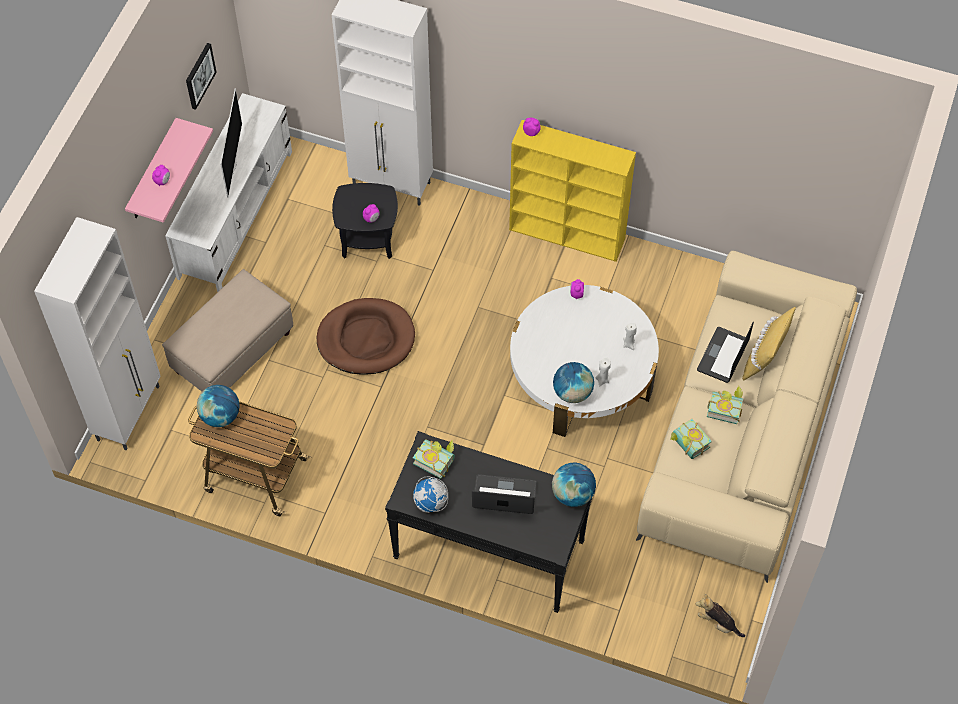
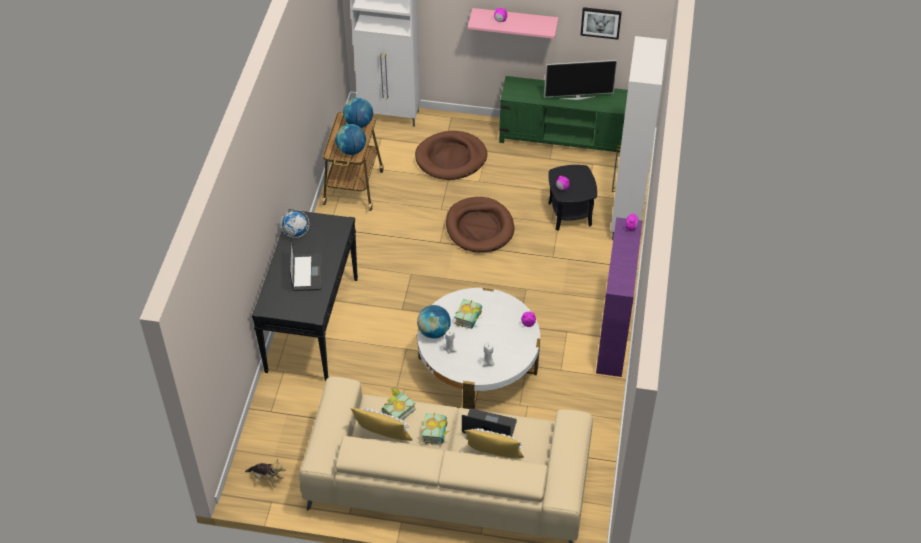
camera: 80 degrees right, 10 degrees down
(233, 351) = (451, 158): beige ottoman -> brown dog bed
(236, 213) = (570, 138): white tv stand -> green tv stand
(436, 459) = (332, 230): book -> book (471, 319)
(568, 234) = (613, 337): yellow bookcase -> purple bookcase
(572, 494) = (314, 313): globe -> globe (351, 150)
(718, 622) = (267, 478): plush toy -> plush toy turned 90 degrees clockwise
(725, 465) = (382, 439): none -> yellow pillow

